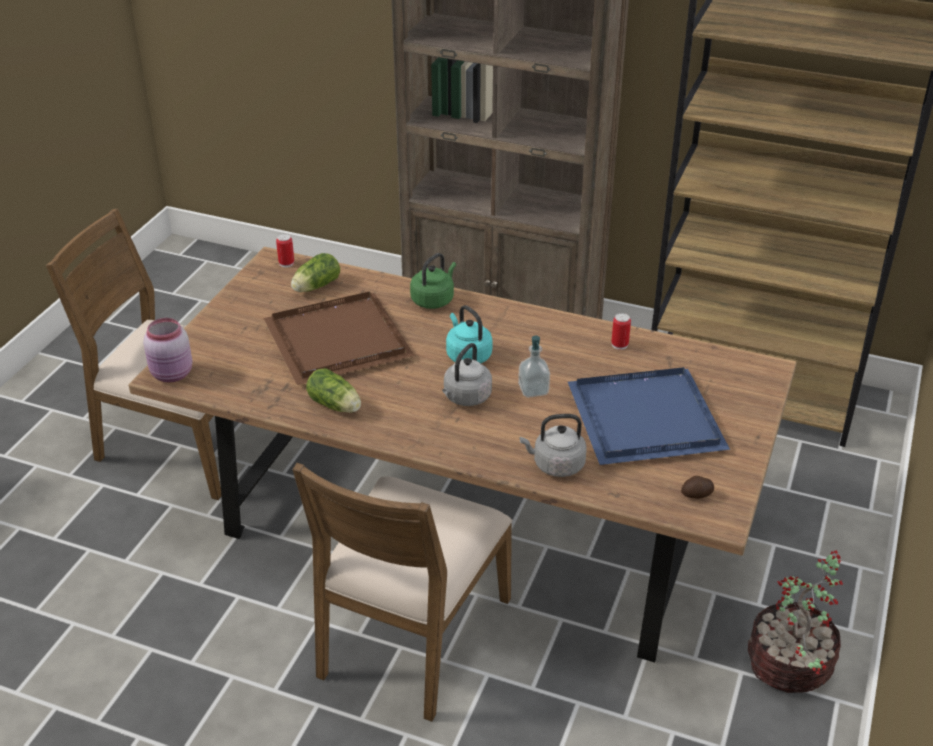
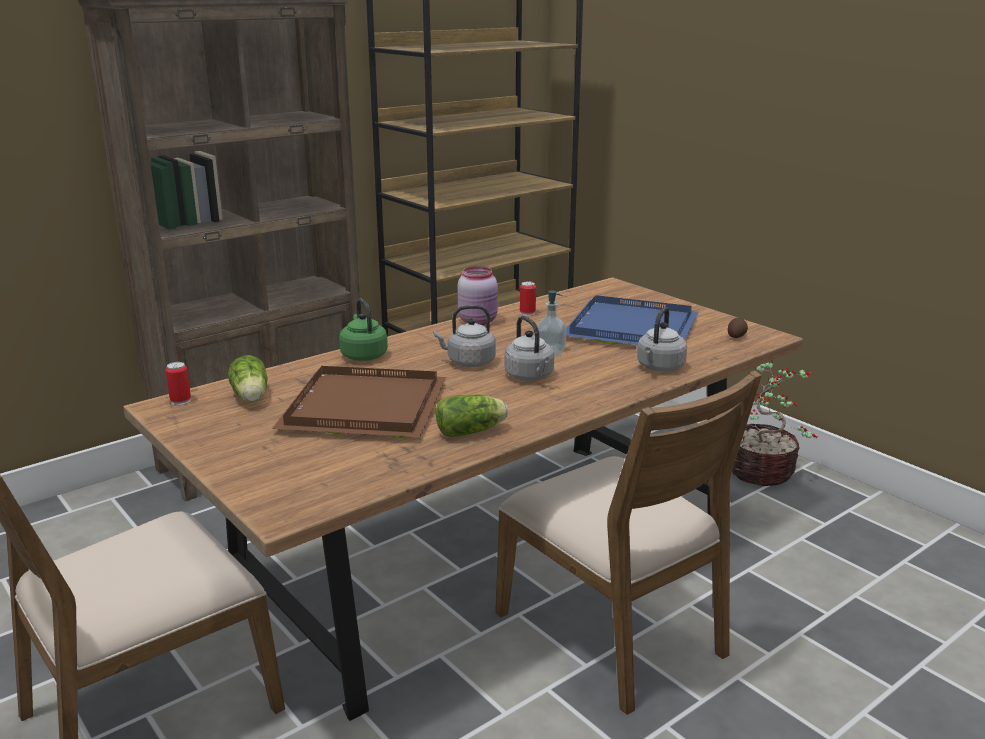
camera: 60 degrees left, 15 degrees down
(173, 374) = (290, 507): pink jar -> pink jar (479, 321)
(467, 355) = (468, 362): turquoise kettle -> grey kettle

